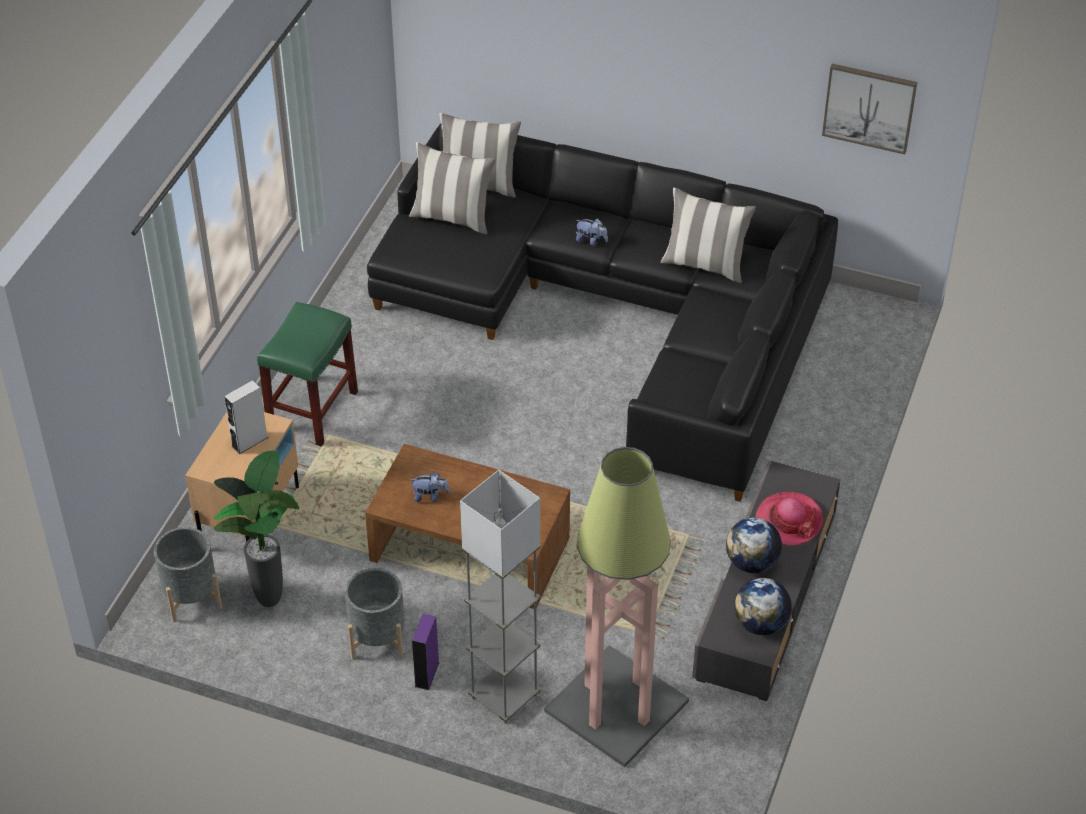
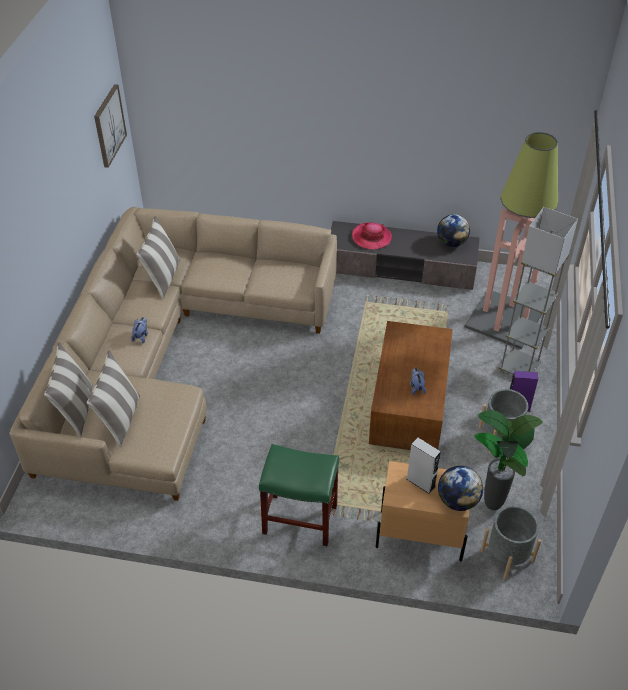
camera: 100 degrees left, 0 degrees up
(618, 314) = (170, 355): black sofa -> beige sofa
(751, 563) = (408, 249): globe -> globe (457, 501)

